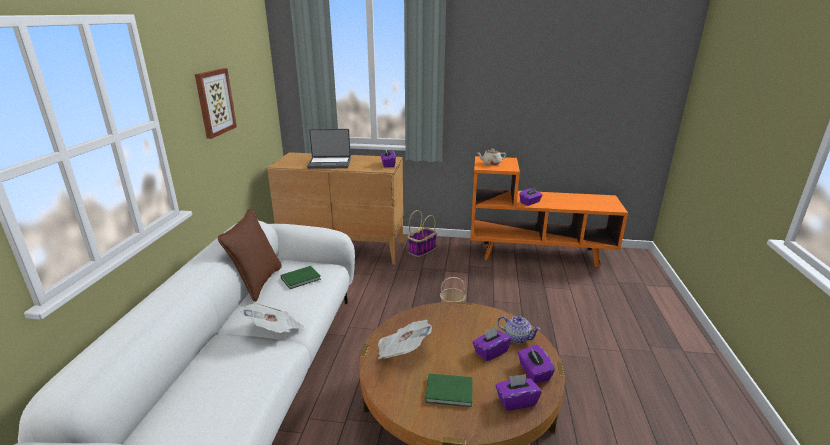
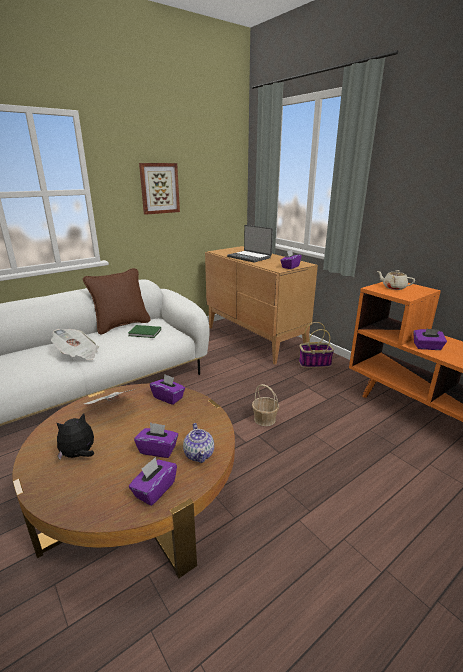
camera: 45 degrees right, 0 degrees up
(450, 392) = (79, 455): green book -> plush toy
(516, 401) = (98, 498): purple tissue box -> purple tissue box (168, 397)

